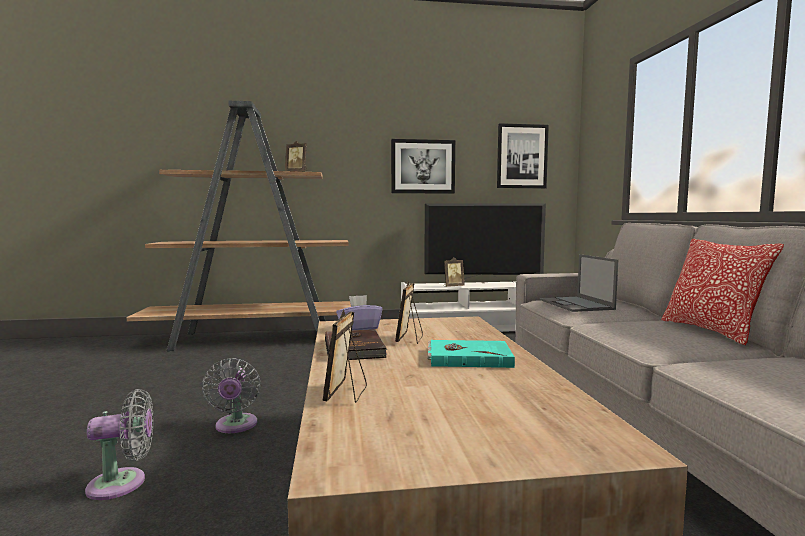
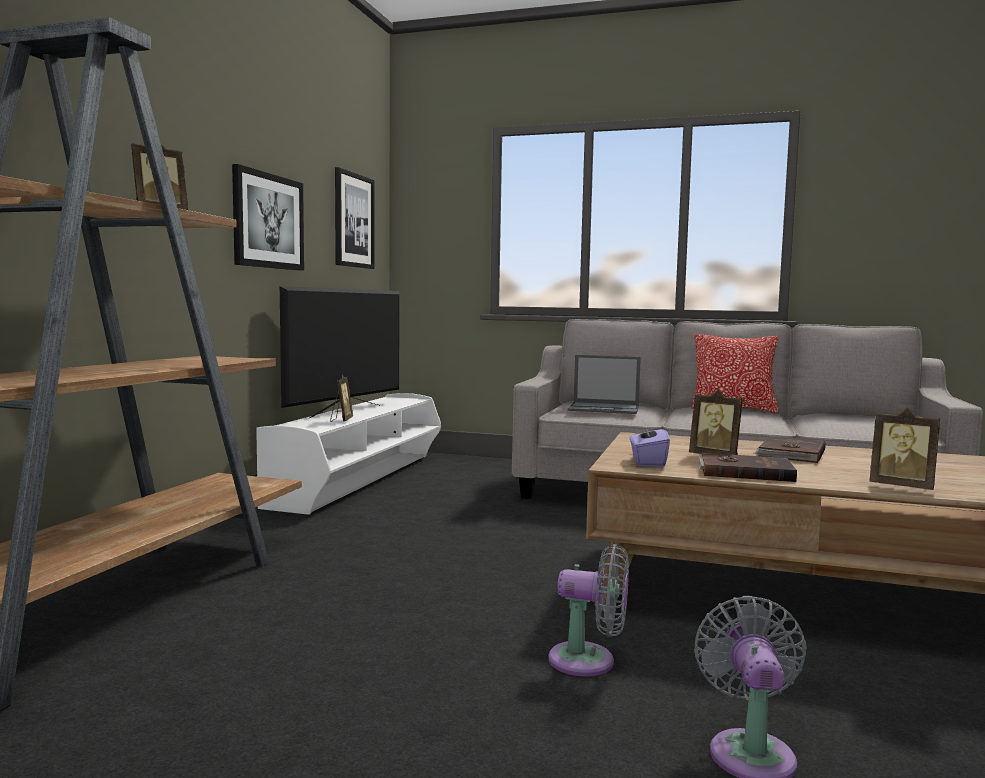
camera: 65 degrees left, 0 degrees up
(468, 357) = (790, 453): turquoise book -> brown book

